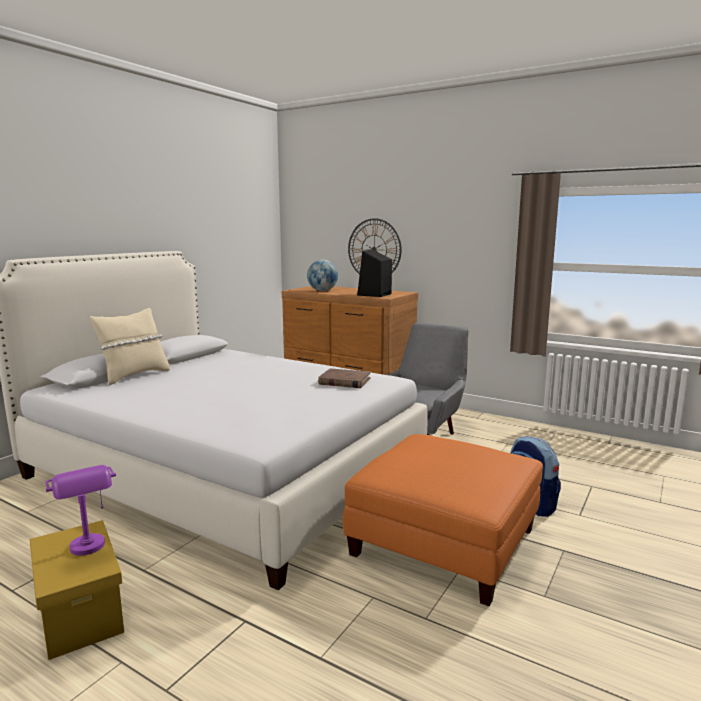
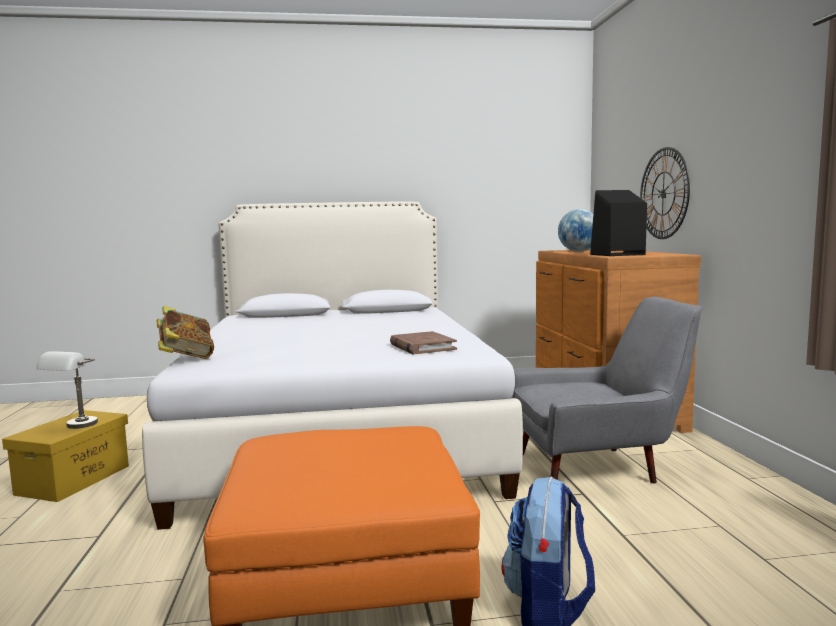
camera: 50 degrees right, 5 degrees down
(90, 551) = (75, 427): purple table lamp -> grey table lamp
(134, 376) = (304, 316): beige pillow -> none
(218, 435) = (186, 357): none -> book

